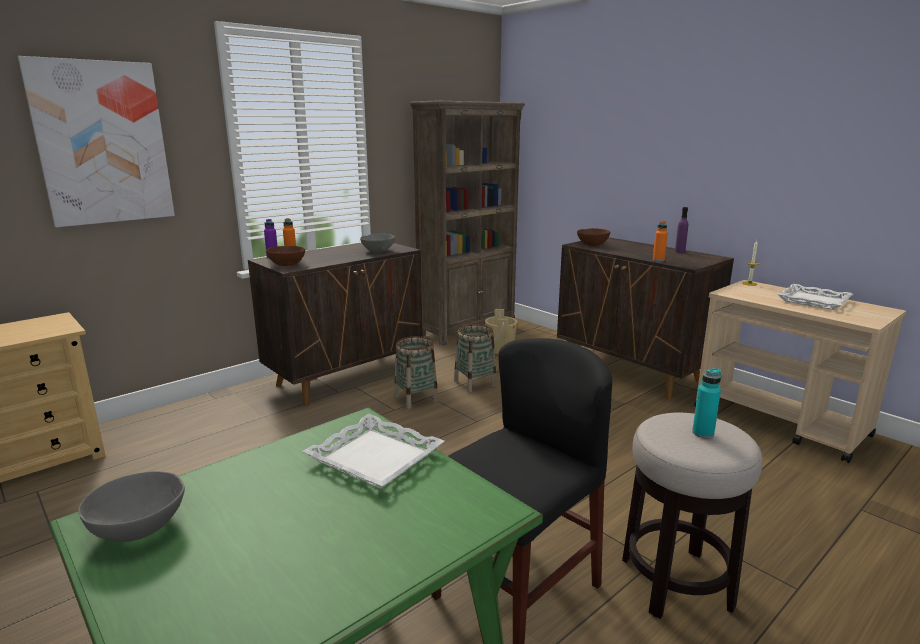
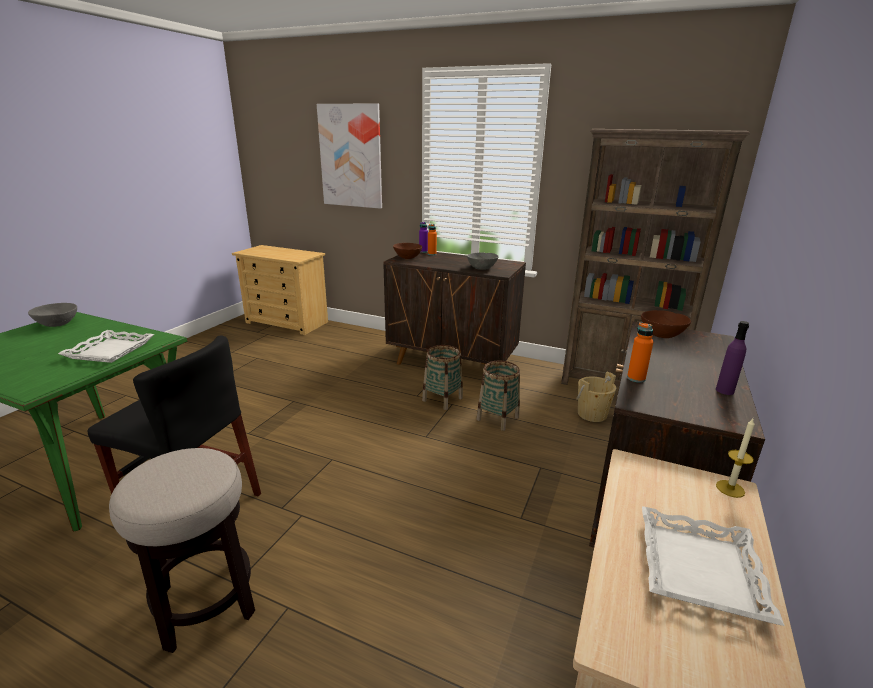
camera: 65 degrees right, 5 degrees up
(703, 433) = (173, 478): turquoise bottle -> none

